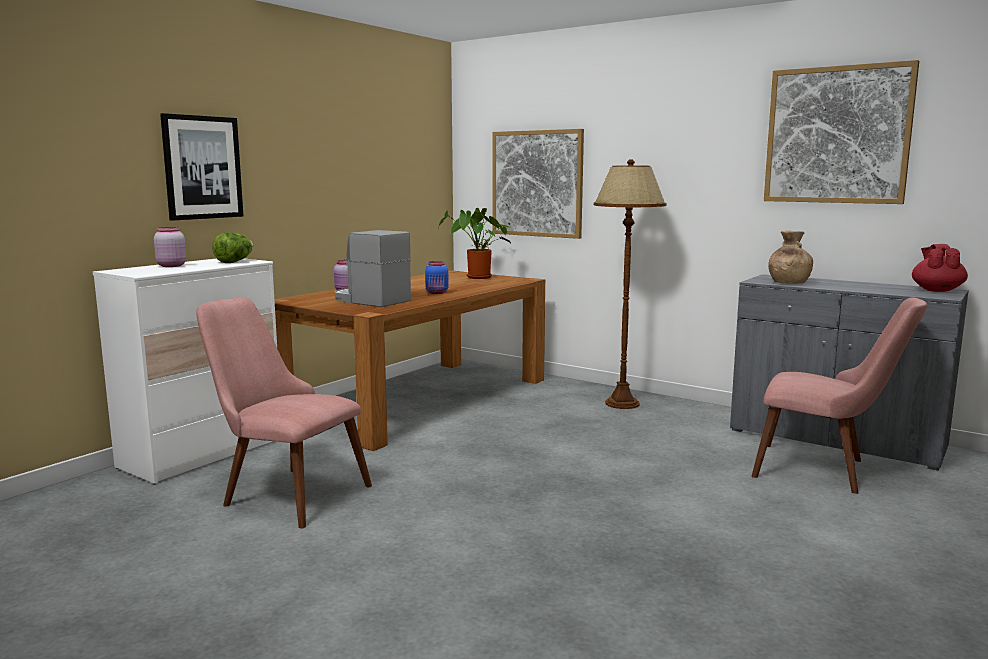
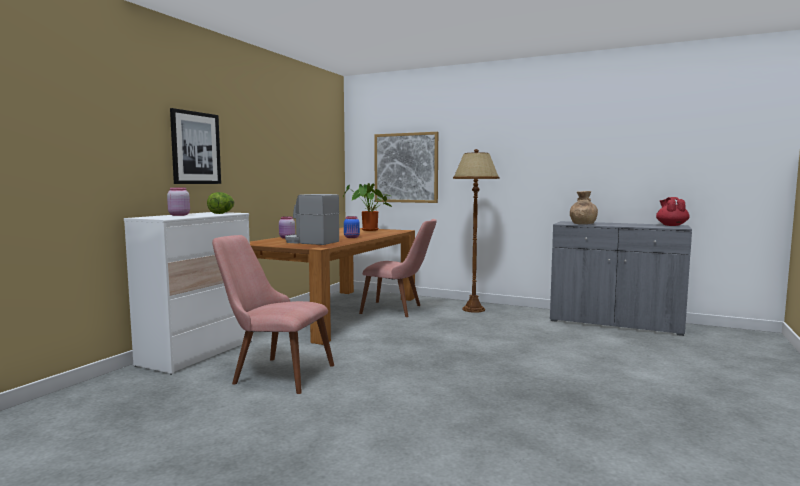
camera: 10 degrees left, 5 degrees down
(826, 470) = (620, 339): pink chair -> pink chair (399, 310)
(837, 135) = (603, 134): picture -> none

